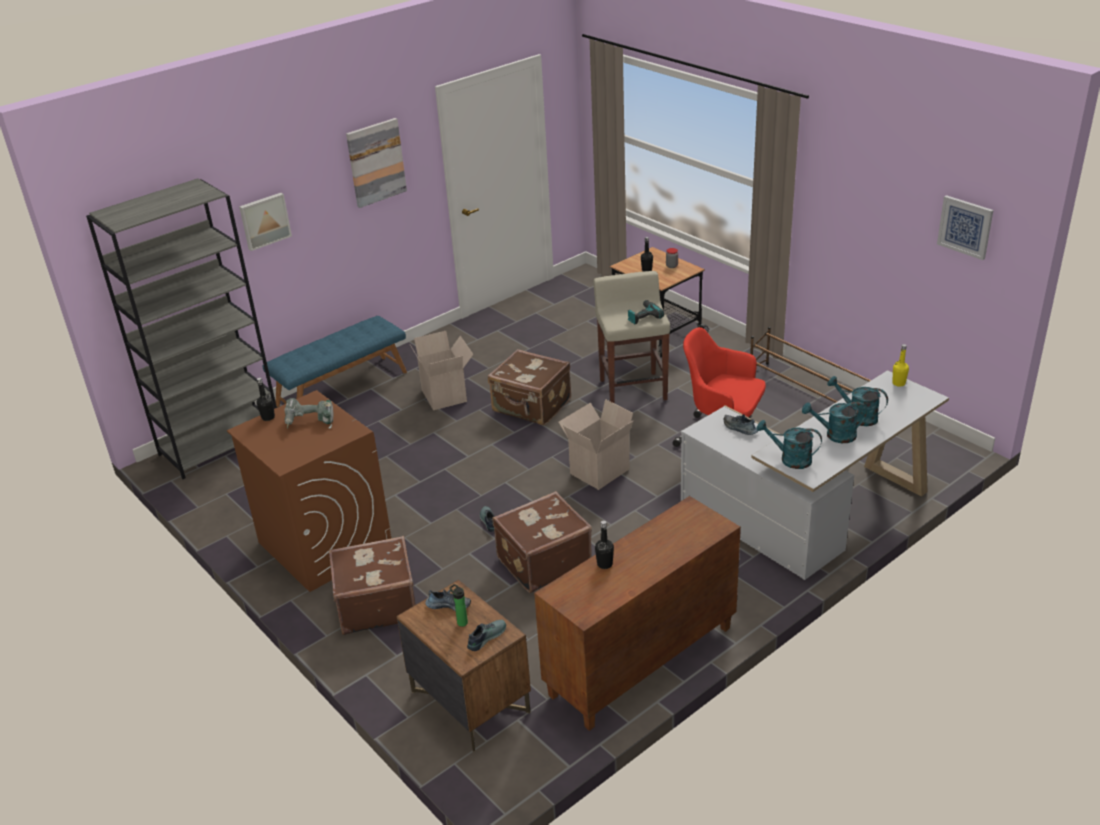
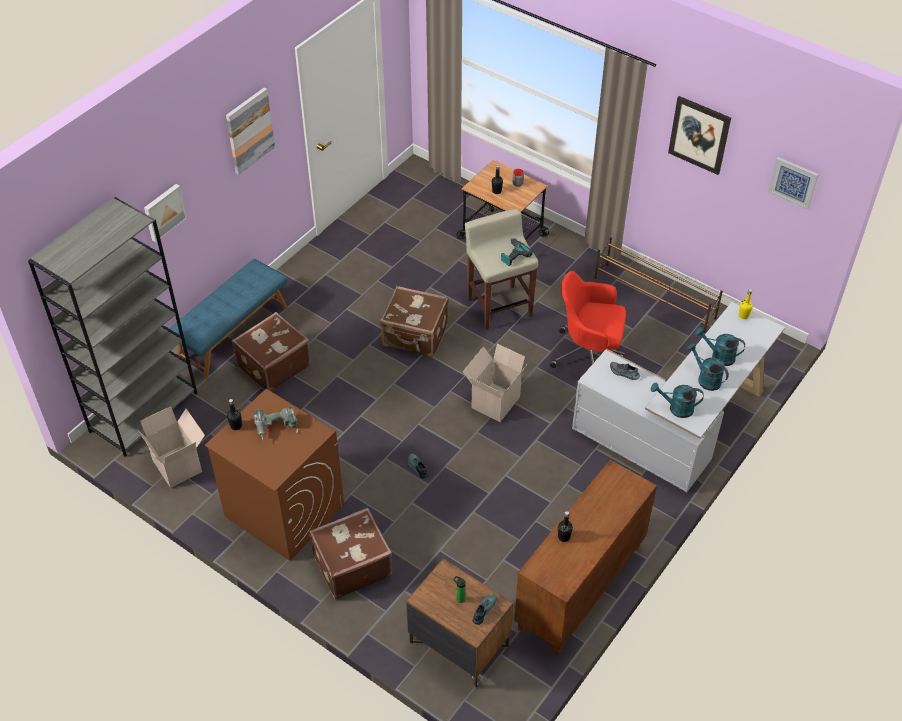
camera: 15 degrees left, 15 degrees up
(446, 396) = (333, 332): cardboard box -> cardboard box (179, 466)
(449, 605) = (444, 583): shoe -> none
(542, 561) = (475, 502): brown suitcase -> brown suitcase (273, 365)
(835, 435) = (705, 379): turquoise watering can -> turquoise watering can turned 60 degrees clockwise
(860, 183) = (699, 135): none -> picture

